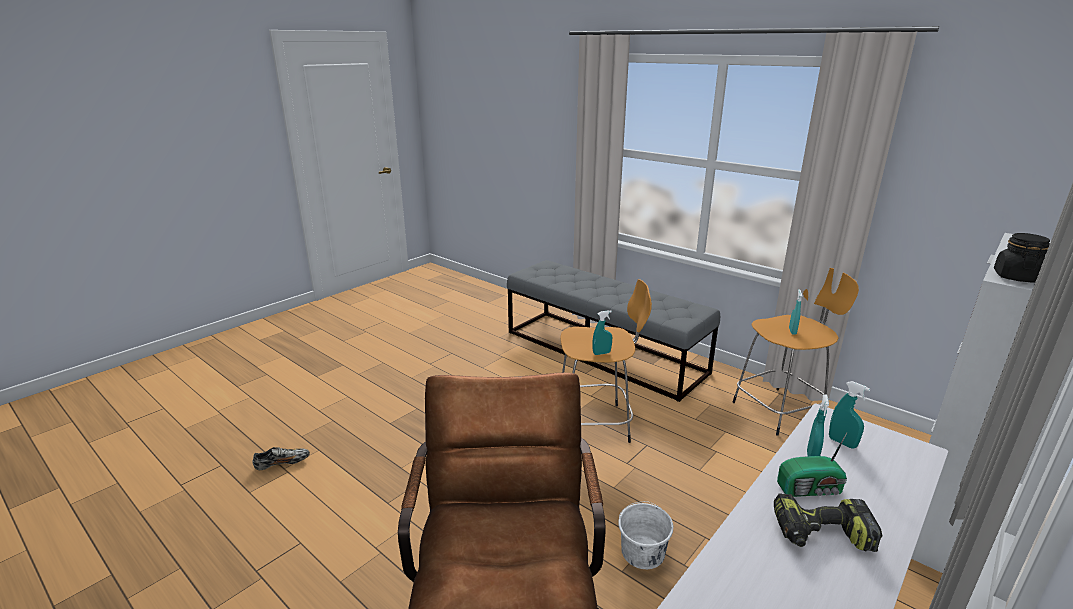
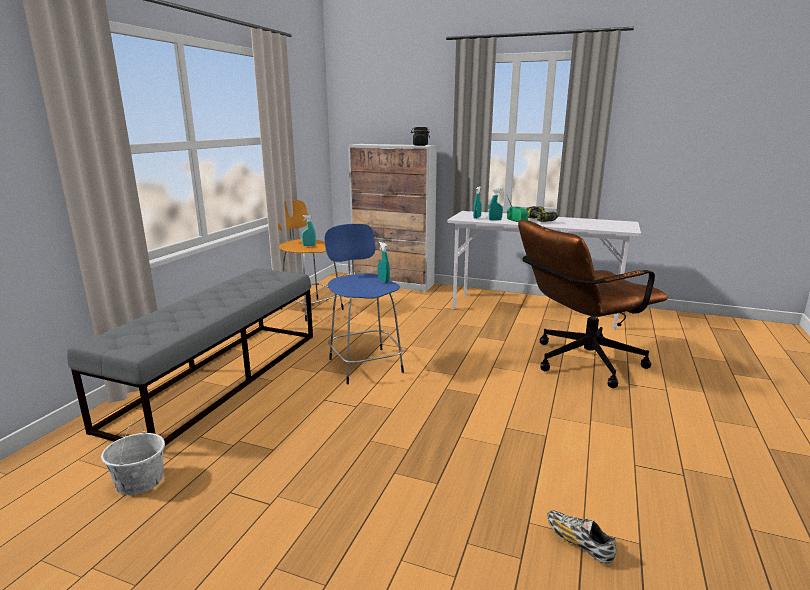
camera: 110 degrees left, 5 degrees down
(595, 424) = (364, 364): orange stool -> blue stool
(643, 552) = (485, 337): white bucket -> white bucket (140, 481)

